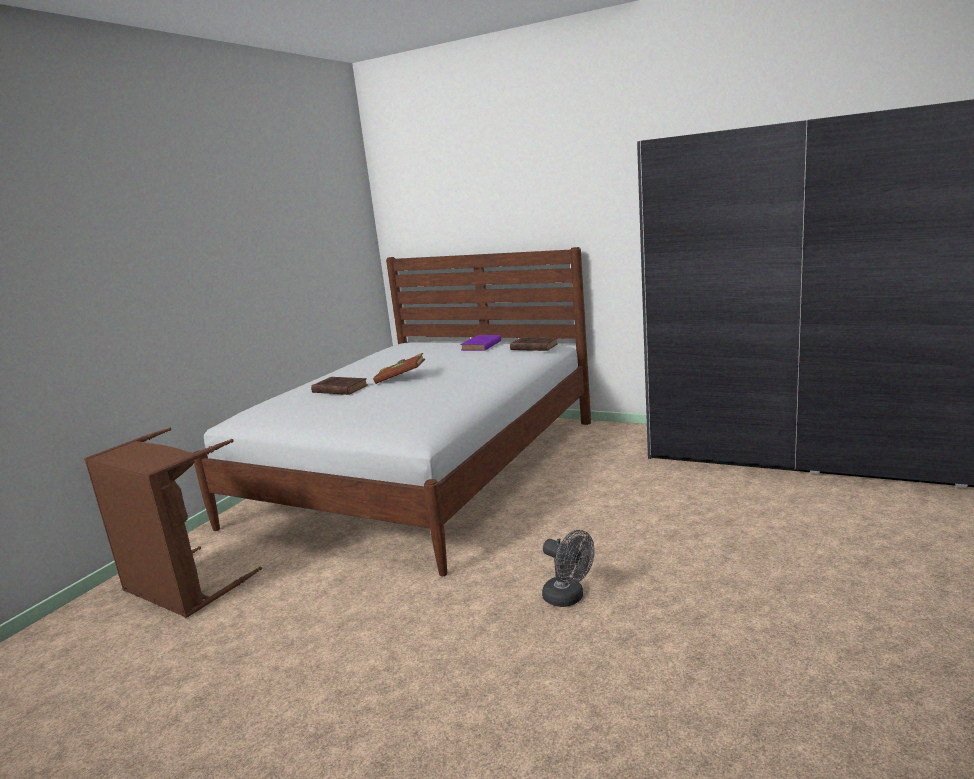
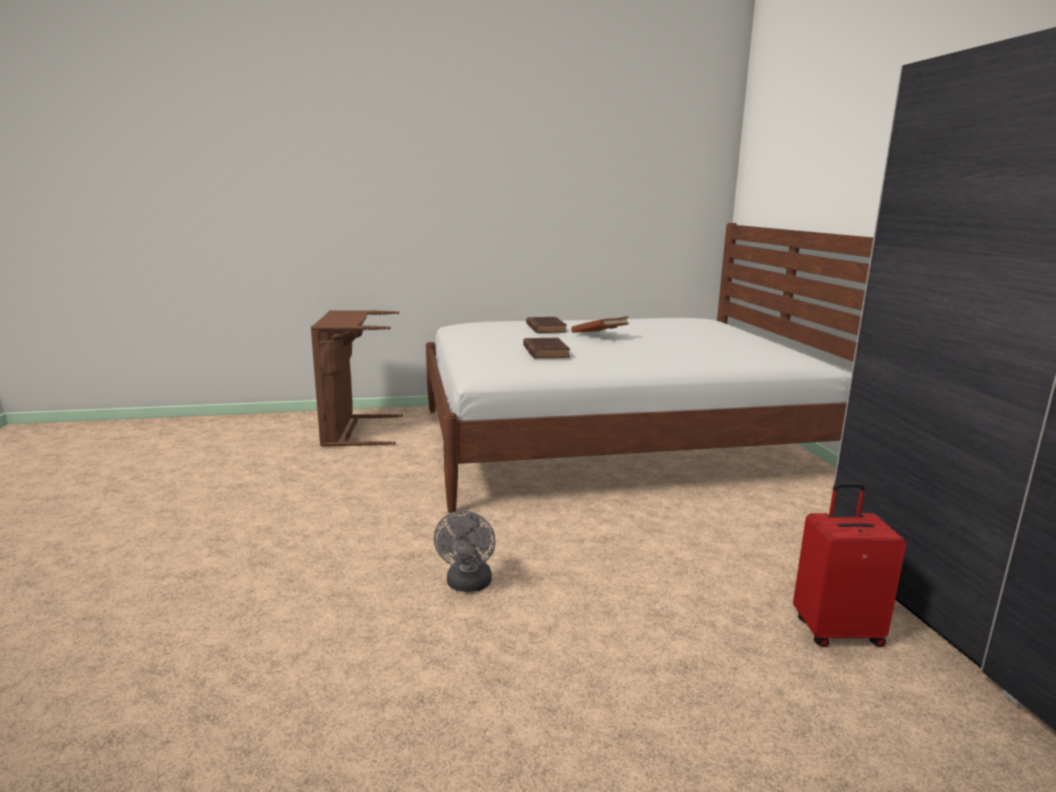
camera: 50 degrees right, 0 degrees up
(481, 346) = (743, 338): purple book -> none
(533, 347) = (782, 354): brown book -> brown book (545, 351)
(731, 490) = (836, 631): none -> red suitcase

